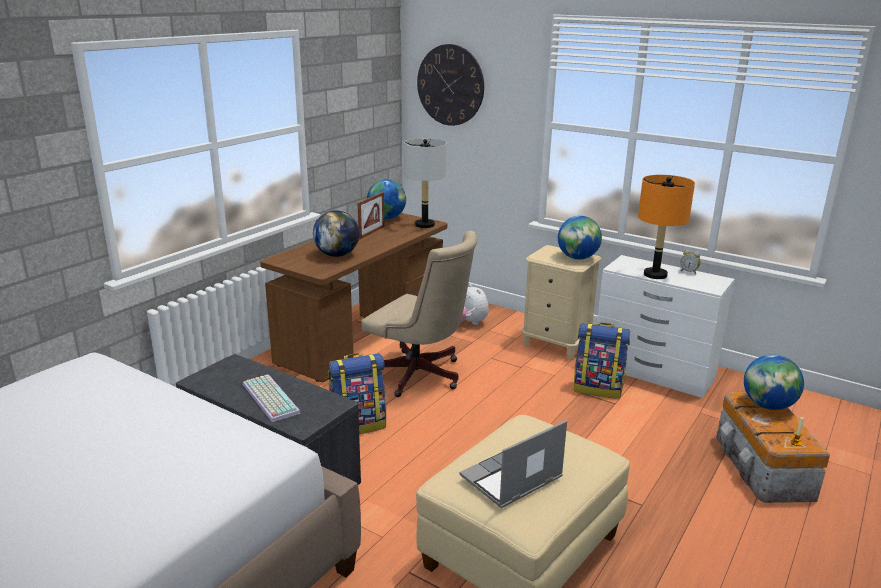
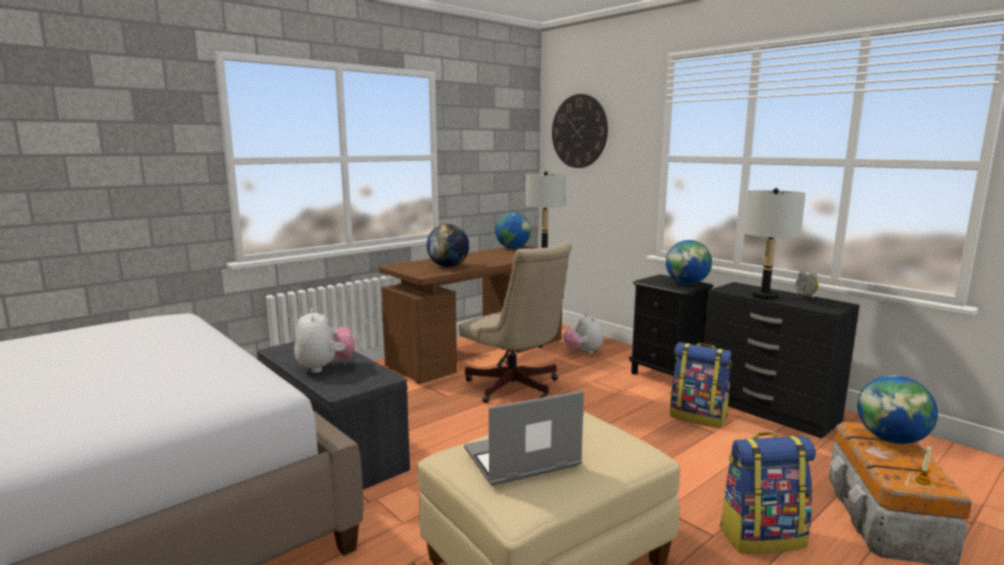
camera: 15 degrees right, 10 degrees down
(268, 398) = (325, 367): keyboard -> plush toy
(358, 424) = (435, 421): backpack -> backpack (761, 536)
(371, 232) = (492, 255): picture frame -> none
(555, 344) = (665, 375): beige nightstand -> black nightstand
(653, 372) = (767, 409): white dresser -> black dresser
(655, 275) = (764, 296): orange table lamp -> grey table lamp

